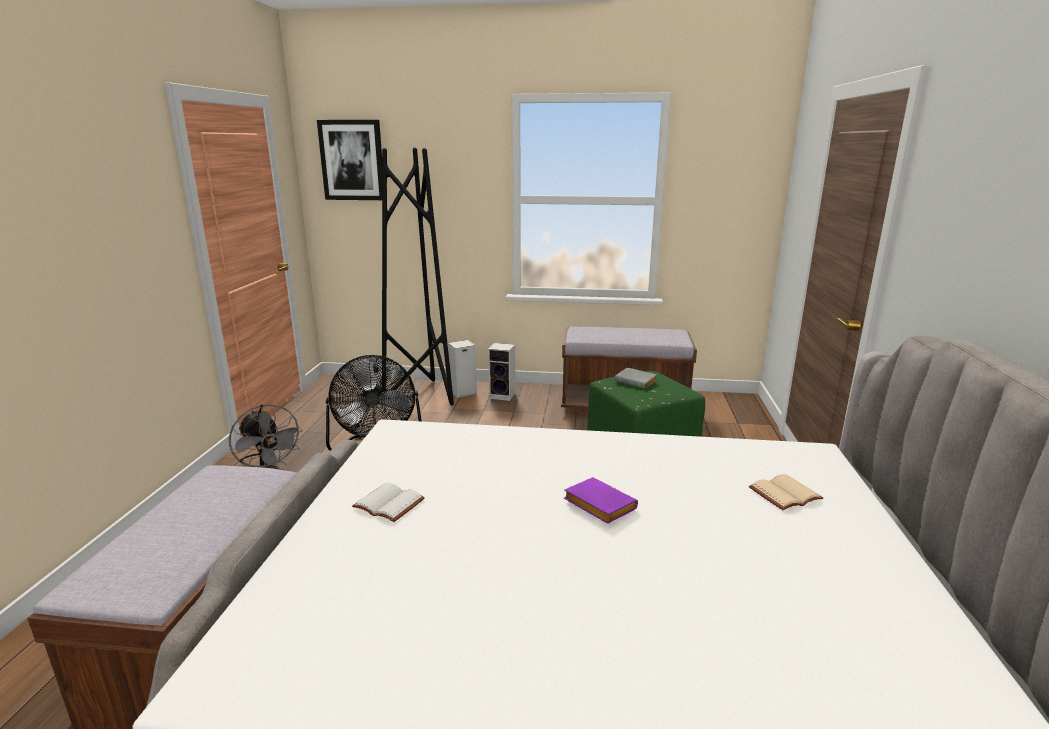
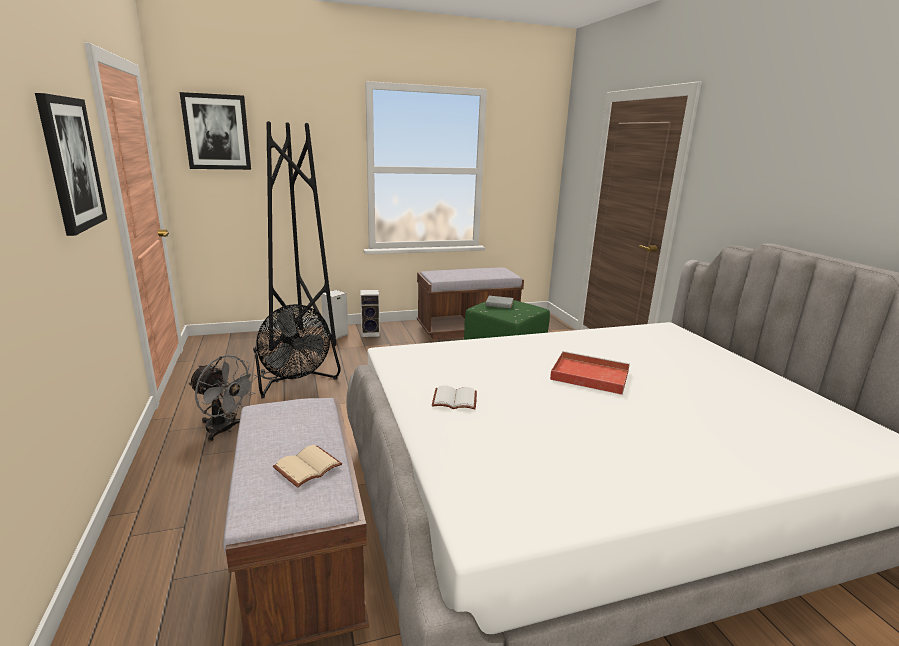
camera: 25 degrees left, 0 degrees up
(109, 204) = (71, 164): none -> picture
(597, 505) = (588, 375): purple book -> red tray
(785, 495) = (678, 352): beige book -> beige book (308, 468)

